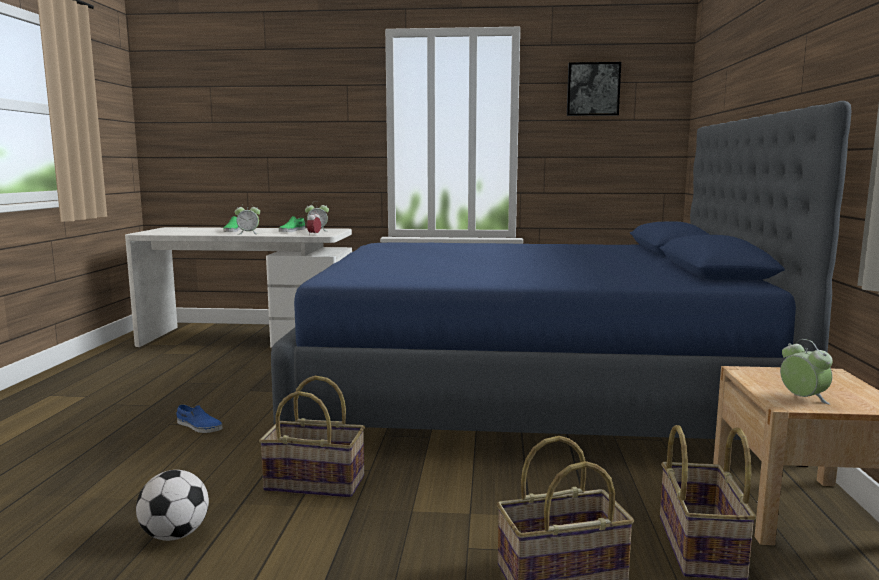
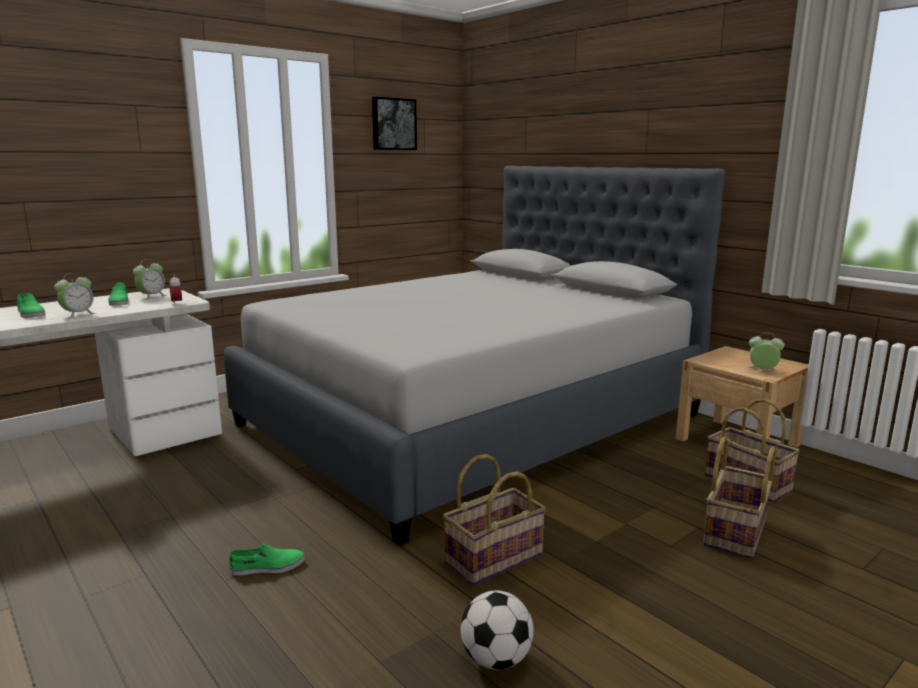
camera: 45 degrees left, 5 degrees up
(199, 426) = (267, 567): blue shoe -> green shoe
(528, 392) = (471, 419): blue bed -> grey bed

